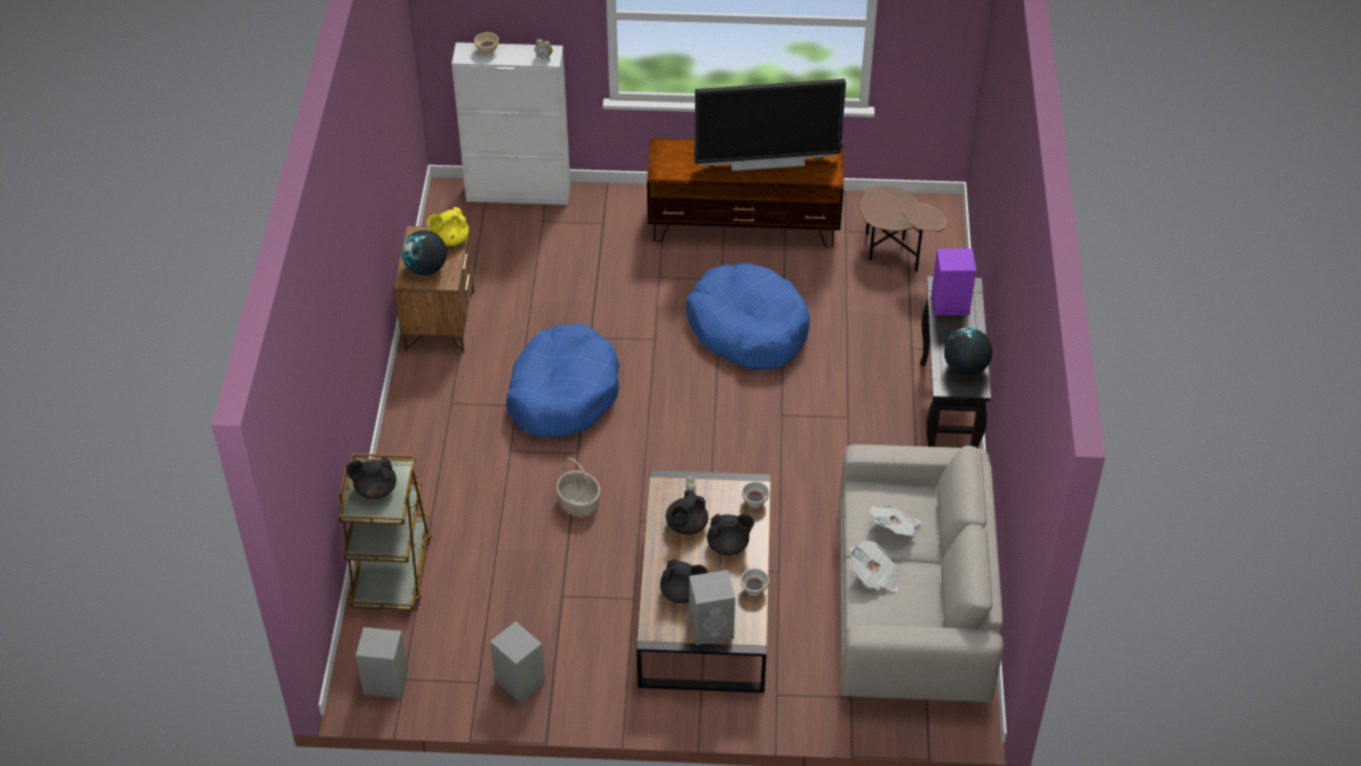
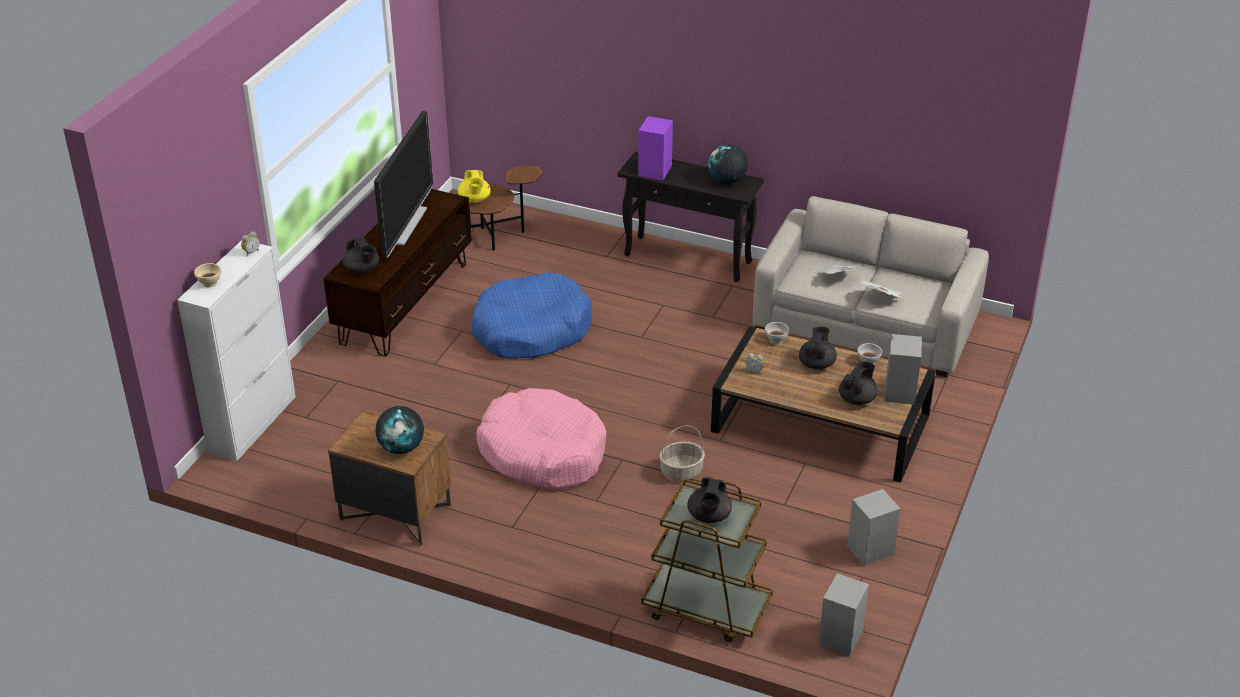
camera: 70 degrees left, 10 degrees down
(450, 239) = (370, 425): yellow teapot -> yellow teapot (474, 200)
(563, 393) = (542, 452): blue dog bed -> pink dog bed
(686, 526) = (785, 381): black teapot -> black teapot (362, 270)

